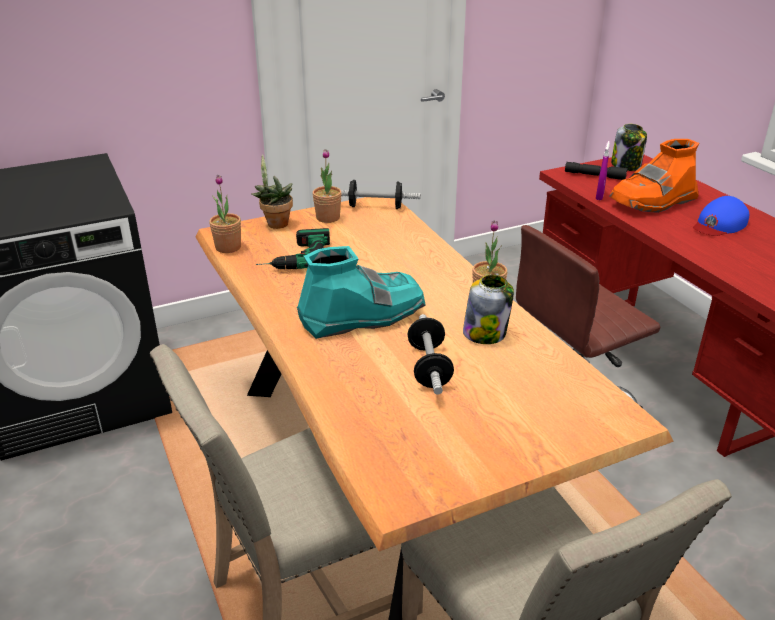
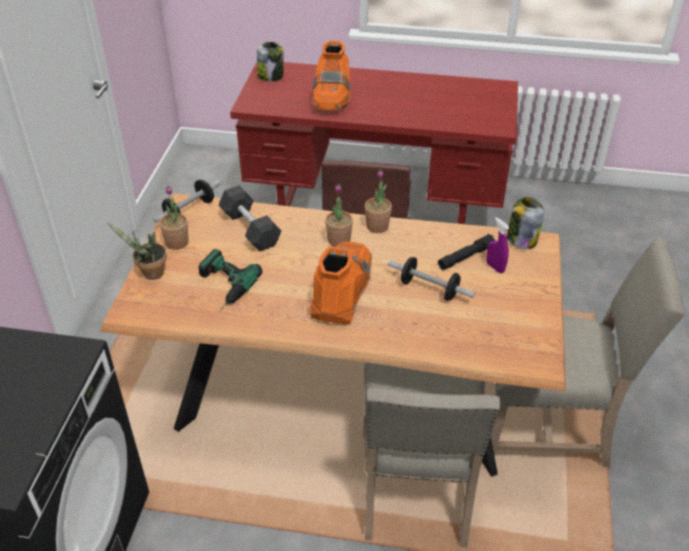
camera: 55 degrees left, 10 degrees up
(228, 247) = (161, 317): potted plant -> potted plant (339, 240)
(362, 316) = (341, 290): turquoise boot -> orange boot
(389, 240) = (250, 229): none -> black dumbbell
(485, 333) = (414, 247): jar -> jar (521, 239)
(594, 176) = (268, 96): black flashlight -> black flashlight (465, 257)
(599, 196) = (299, 111): purple spray bottle -> purple spray bottle (495, 267)
(719, 224) = (386, 93): blue cap -> none

